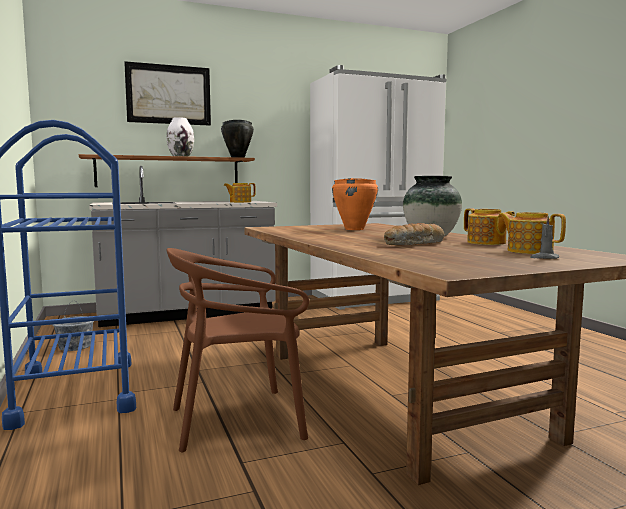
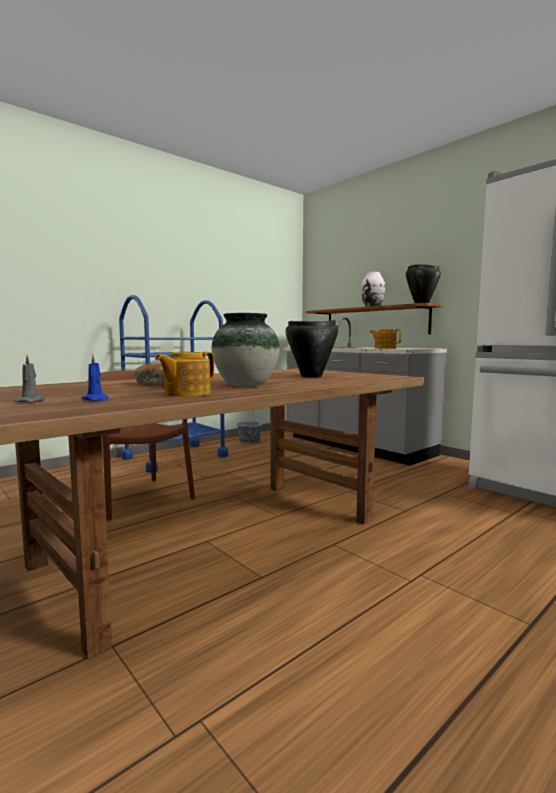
camera: 70 degrees right, 0 degrees up
(168, 94) = (379, 252): picture -> none
(354, 229) = (312, 376): orange cooking pot -> black cooking pot
(529, 251) = (96, 399): teapot -> blue candle

